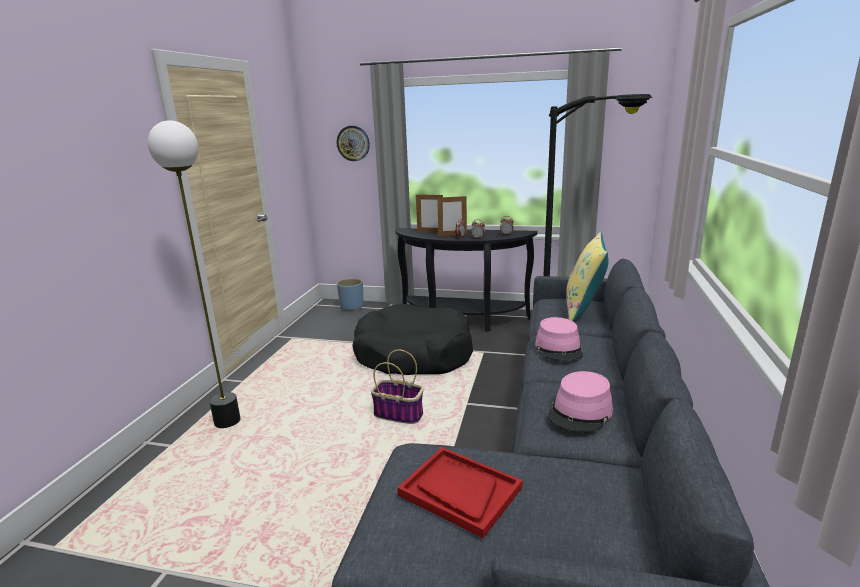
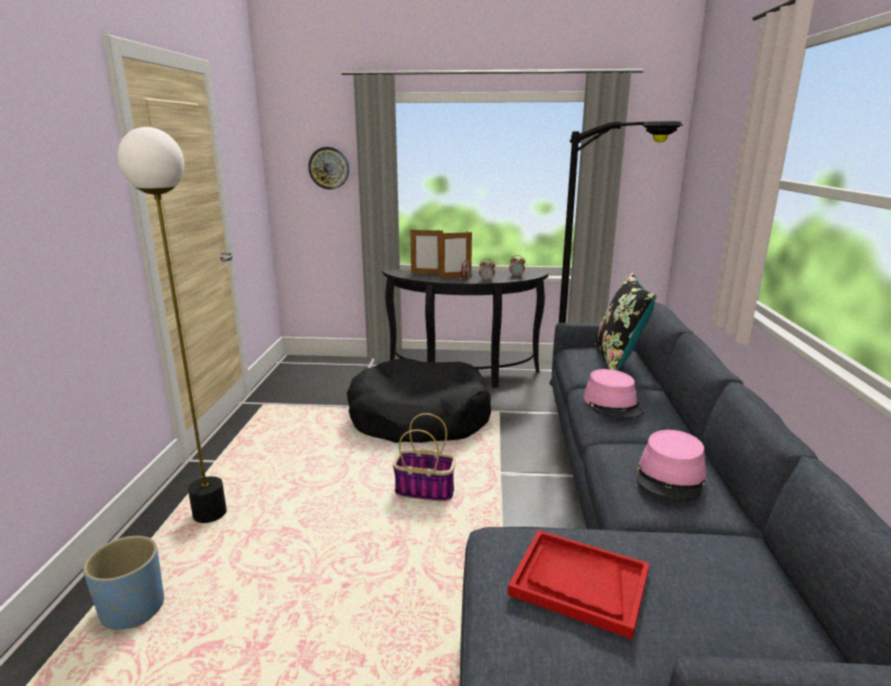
camera: 10 degrees left, 0 degrees up
(352, 306) = (326, 363): blue planter -> blue planter (133, 609)
(583, 310) = (618, 360): yellow pillow -> black pillow

